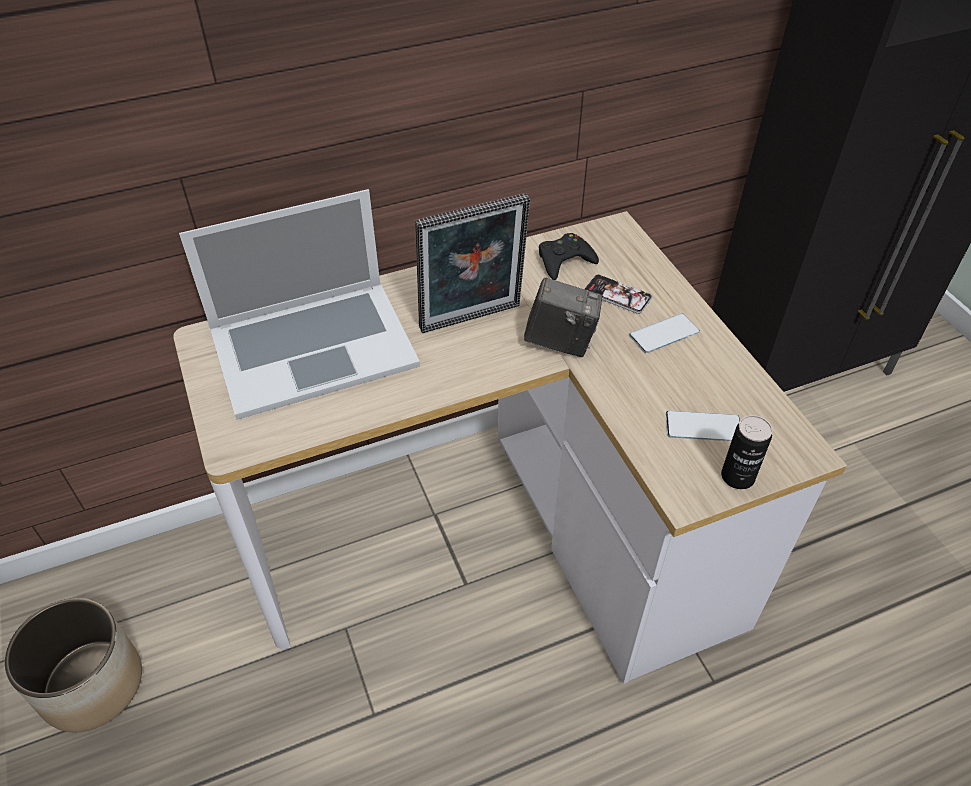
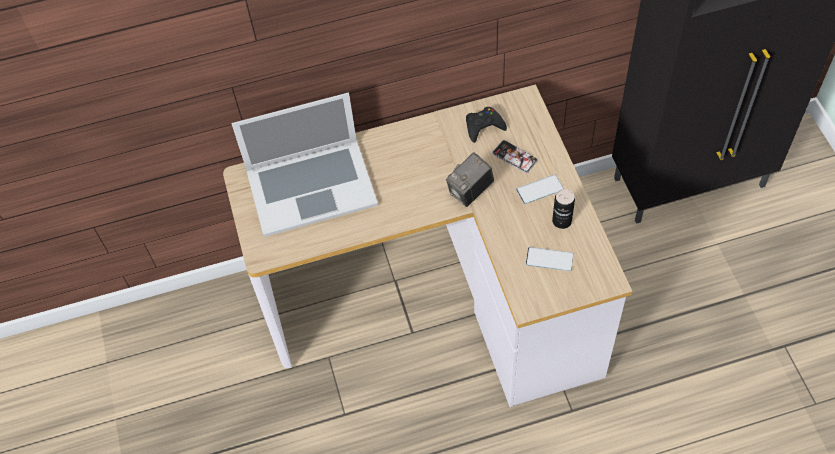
camera: 10 degrees right, 10 degrees up
(93, 683) = (166, 381): planter -> none
(472, 321) = (415, 172): picture frame -> none
(560, 341) = (470, 192): camera -> camera turned 120 degrees clockwise
(737, 477) = (562, 294): can -> can (562, 221)

